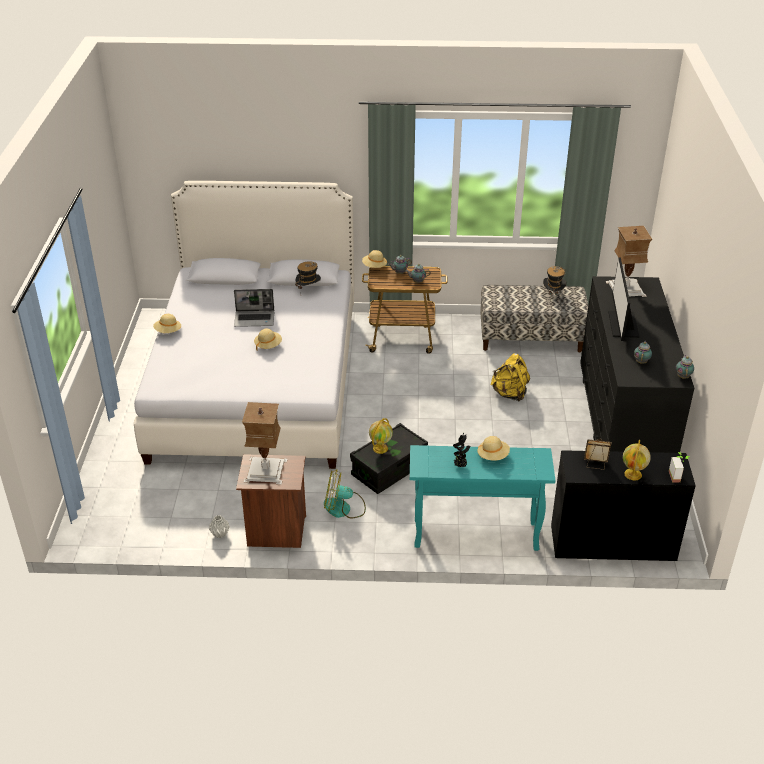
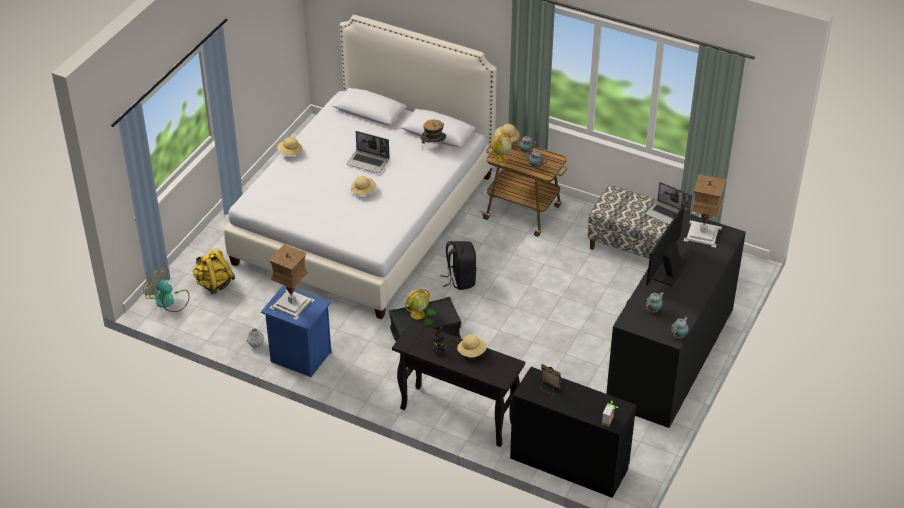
camera: 25 degrees right, 5 degrees up
(276, 532) = (300, 357): brown nightstand -> blue nightstand
(343, 508) = (366, 356): fan -> fan (169, 301)
(386, 410) = (460, 279): none -> black backpack
(474, 535) = (457, 416): turquoise console table -> black console table
(509, 393) = (582, 299): yellow backpack -> yellow backpack (214, 284)
(553, 295) = (668, 215): hat -> laptop
(633, 475) = (573, 407): globe -> globe (501, 159)

